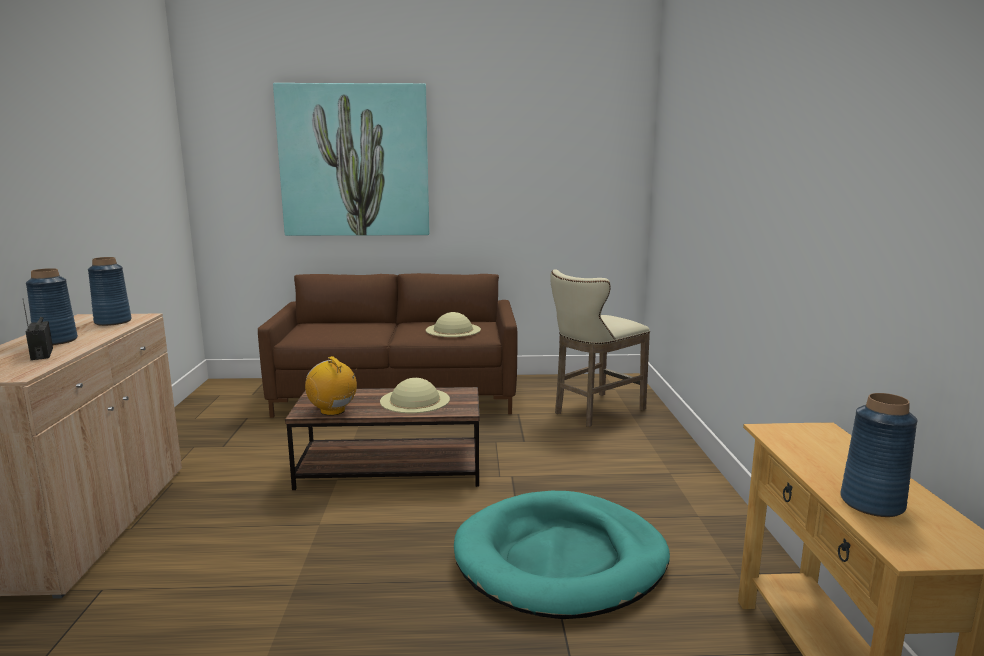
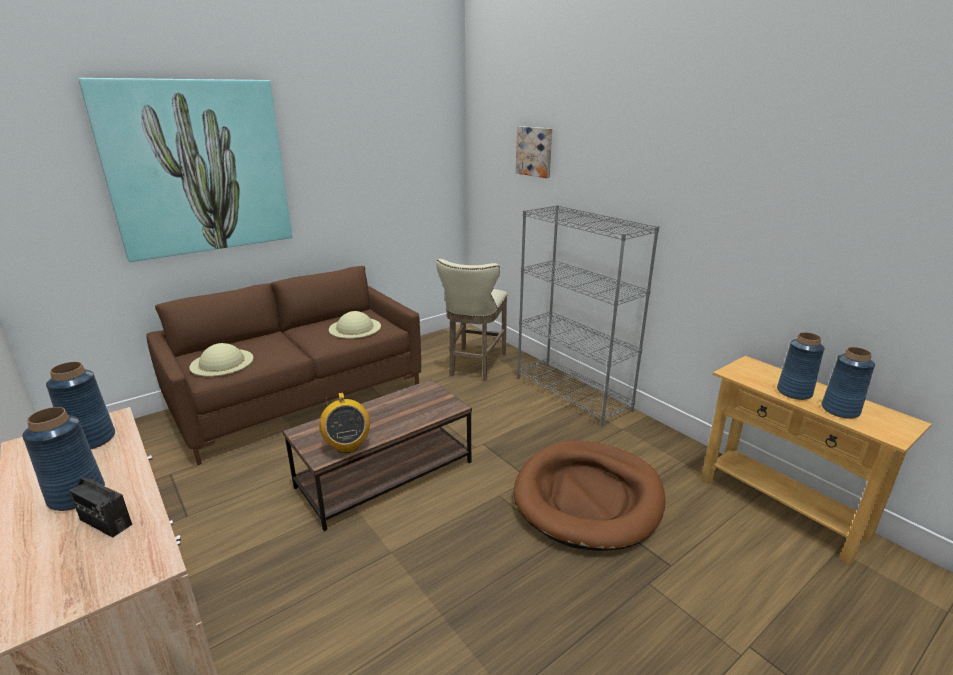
camera: 35 degrees left, 10 degrees up
(333, 411) = (347, 446): radio -> radio turned 120 degrees counterclockwise
(415, 400) = (401, 409): beige hat -> beige hat (222, 362)
(561, 559) = (588, 497): turquoise dog bed -> brown dog bed
(679, 465) = (573, 394): none -> grey bookcase
(691, 153) = (535, 151): none -> picture
(830, 469) = (794, 392): none -> blue vase

